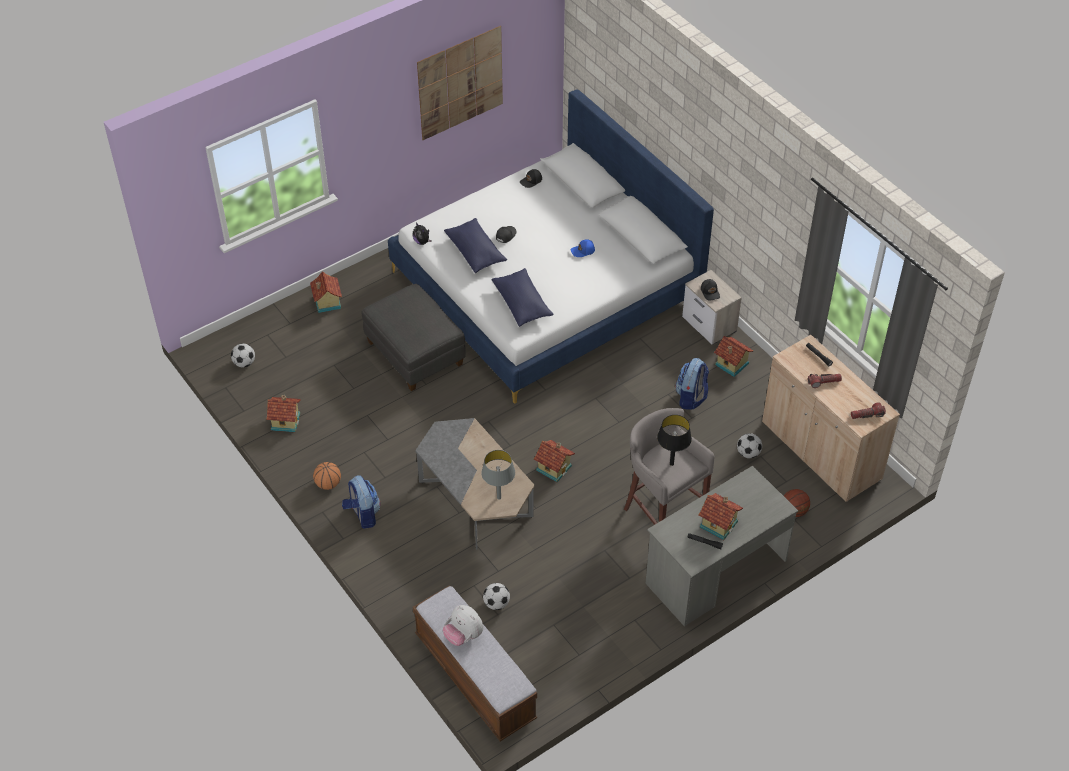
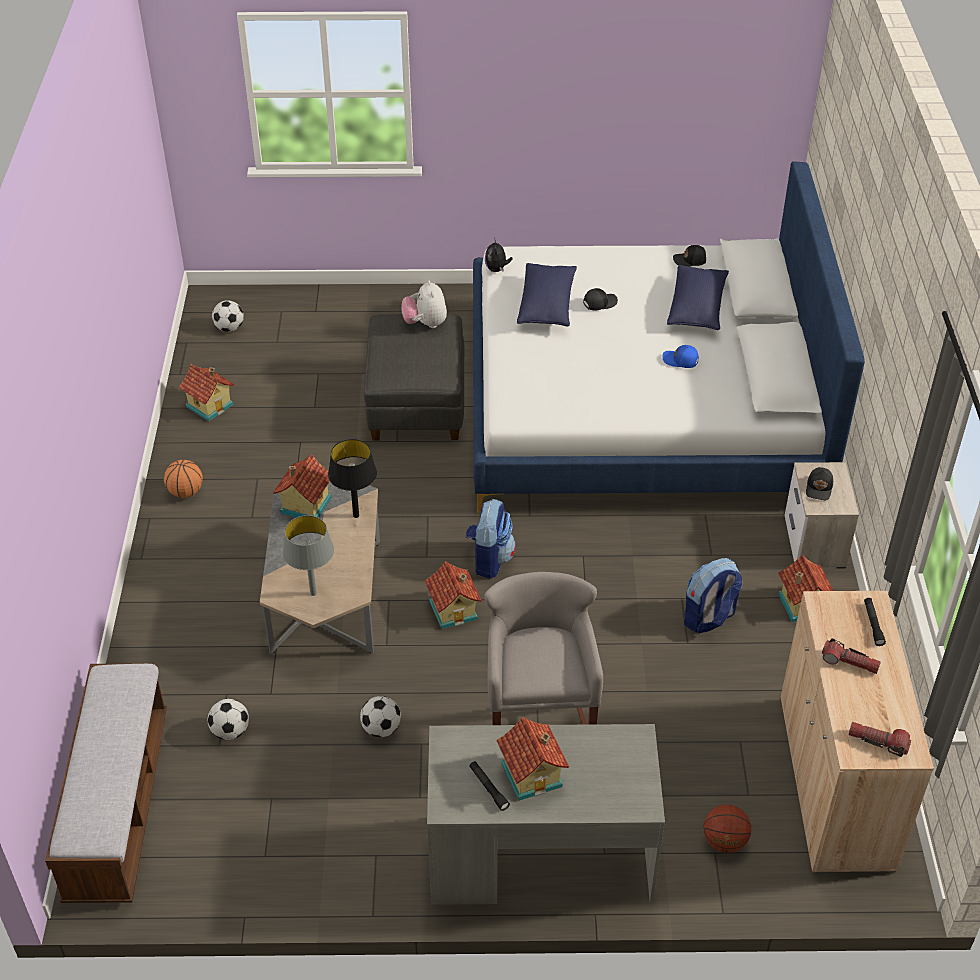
camera: 35 degrees right, 5 degrees down
(326, 302) = (374, 308): toy house -> toy house (304, 505)
(363, 514) = (187, 544): backpack -> backpack (489, 559)
(460, 83) = (636, 84): picture -> none
(463, 635) = (105, 732): plush toy -> plush toy (425, 323)
(522, 304) = (546, 384): blue pillow -> blue pillow (696, 308)
(671, 463) = (541, 660): black table lamp -> black table lamp (356, 515)
(748, 453) = (725, 728): football -> football (381, 729)

